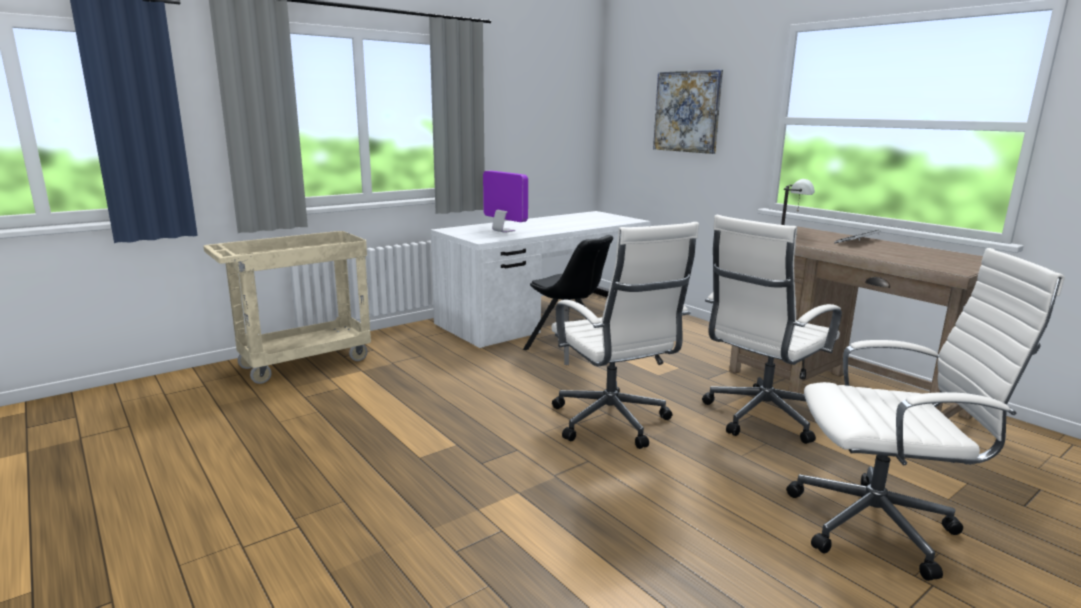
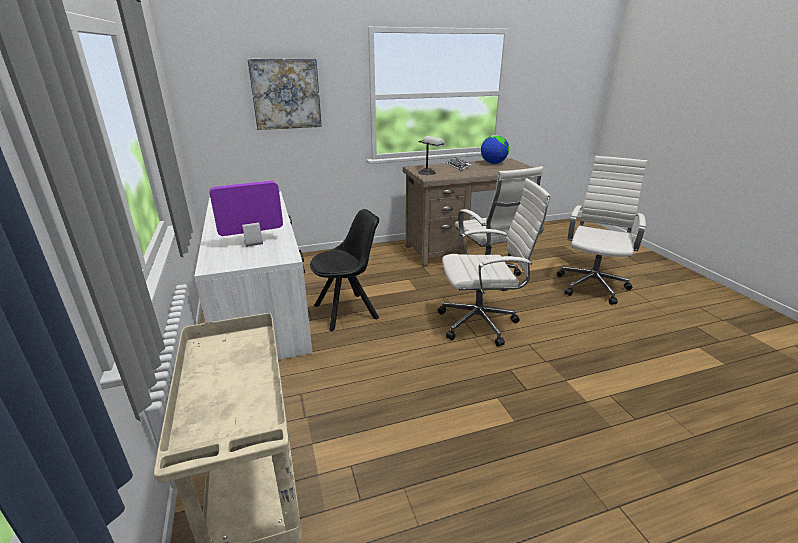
camera: 70 degrees left, 10 degrees up
(931, 254) = (493, 163): none -> globe

